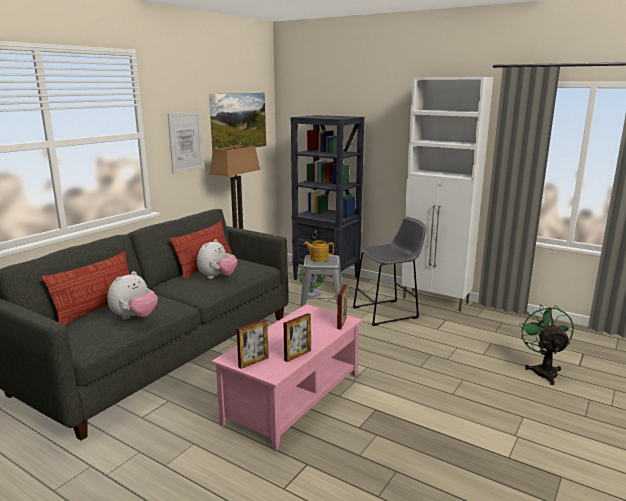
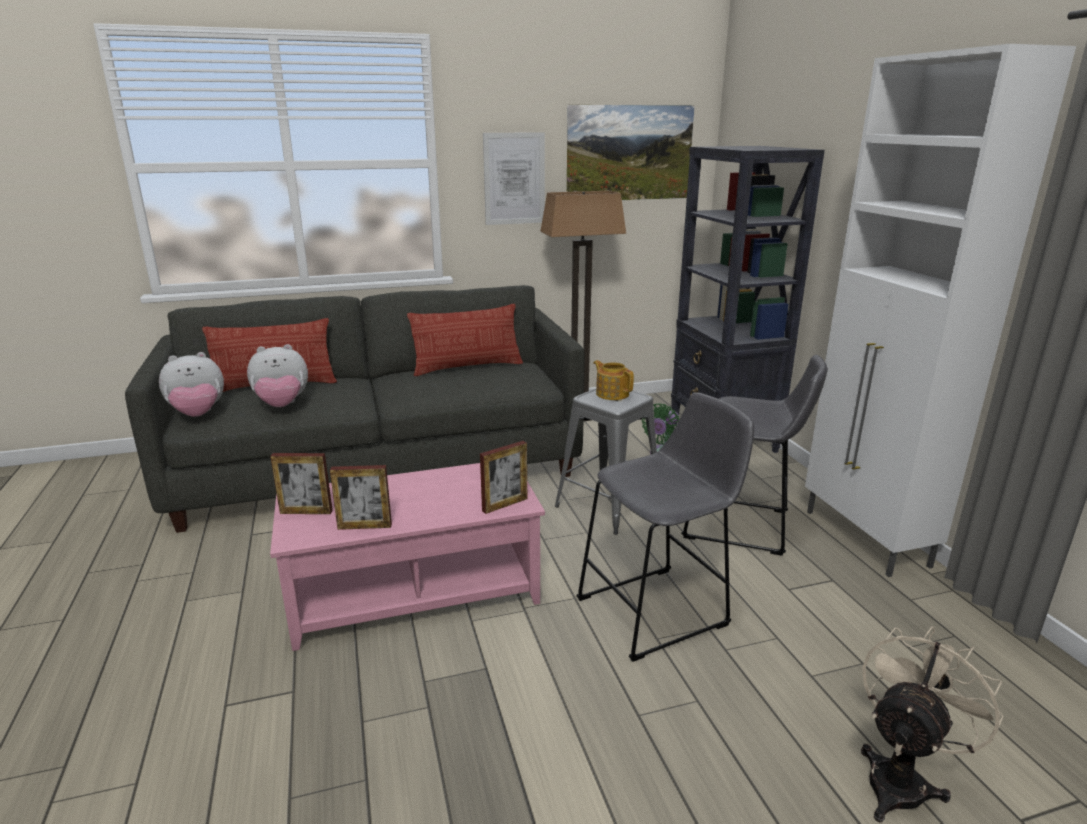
camera: 40 degrees right, 5 degrees up
(217, 277) = (452, 383): plush toy -> plush toy (198, 415)
(405, 356) = (659, 610): none -> grey stool
(543, 370) = (901, 779): green fan -> beige fan

